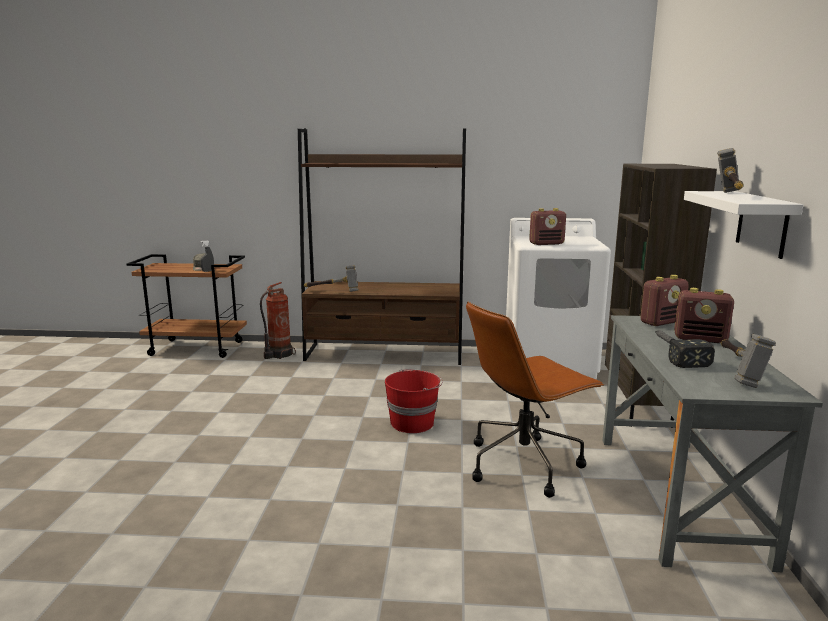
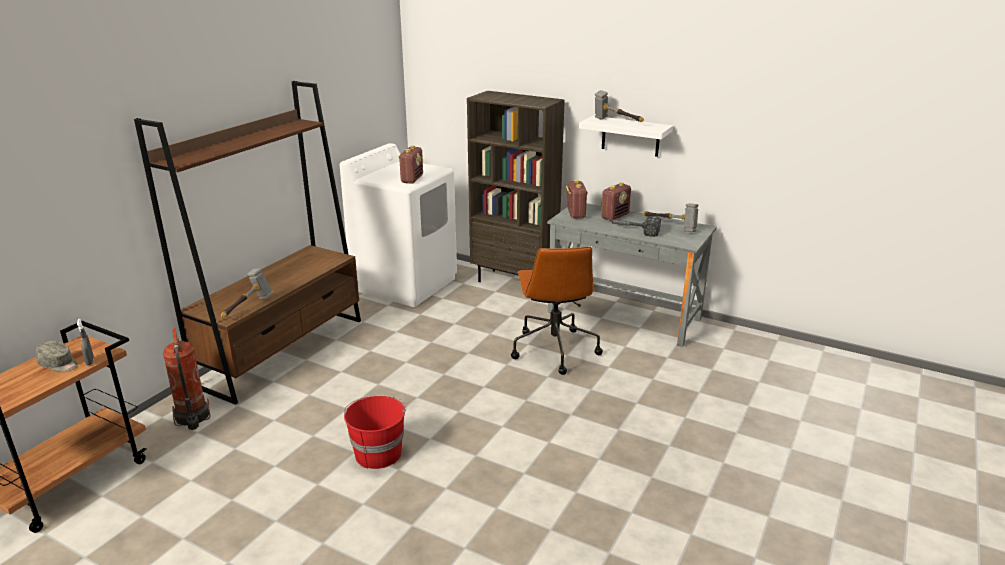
camera: 65 degrees left, 10 degrees up
(413, 423) = (453, 375): red bucket -> red bucket (378, 453)

